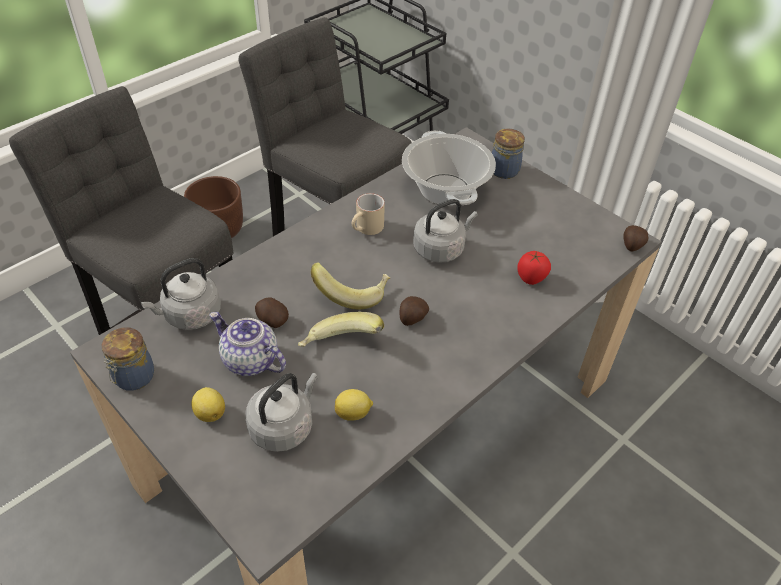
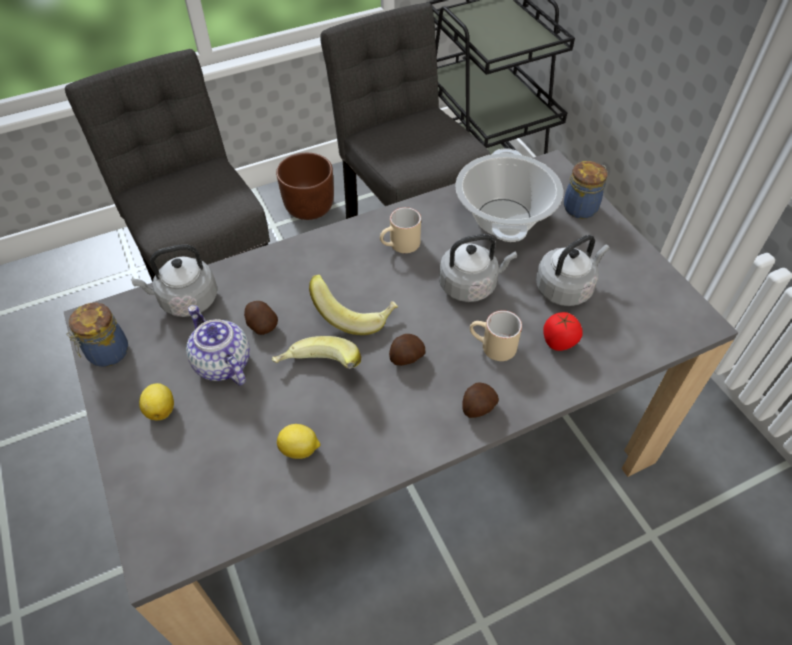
camera: 20 degrees right, 5 degrees up
(284, 426) = (225, 444): grey kettle -> grey kettle (566, 288)
(479, 294) = (492, 347): none -> beige mug
(632, 245) = (698, 330): potato -> potato (477, 408)

